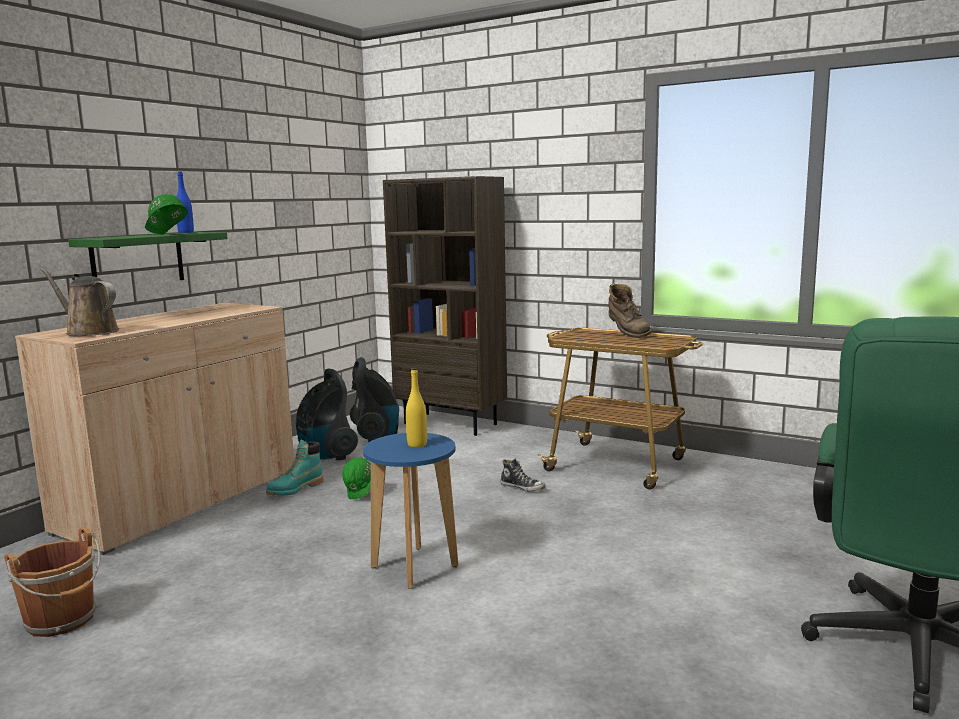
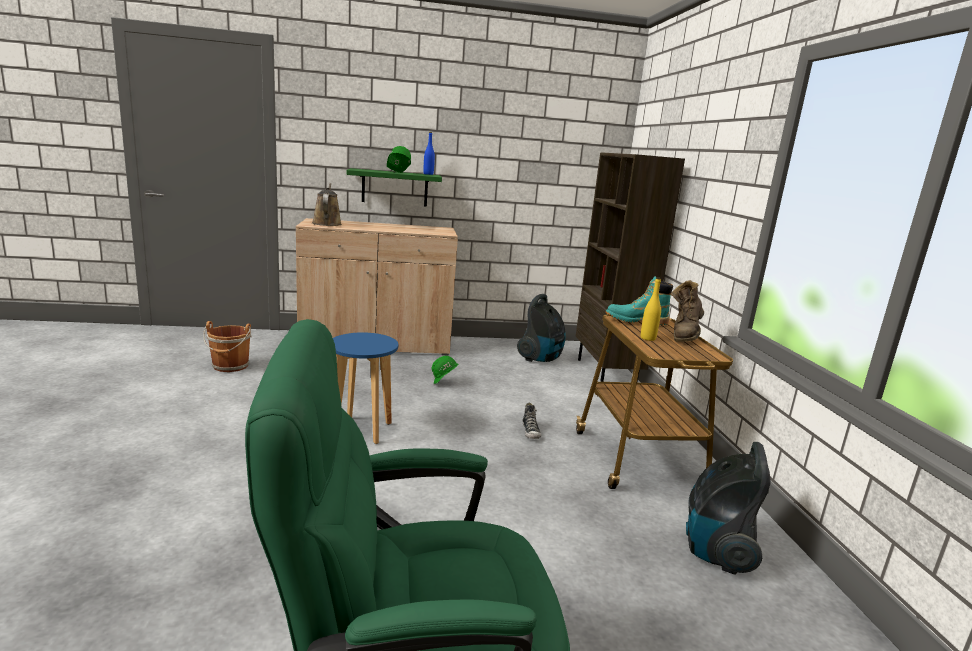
camera: 50 degrees right, 5 degrees up
(295, 489) = (427, 364): turquoise boot -> turquoise boot (636, 321)
(326, 455) = (487, 355): vacuum cleaner -> vacuum cleaner (716, 550)
(417, 444) = (368, 344): yellow bottle -> yellow bottle (648, 338)

